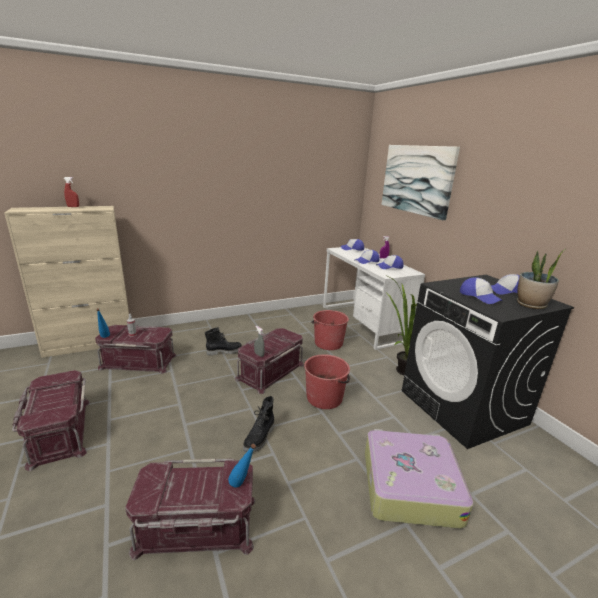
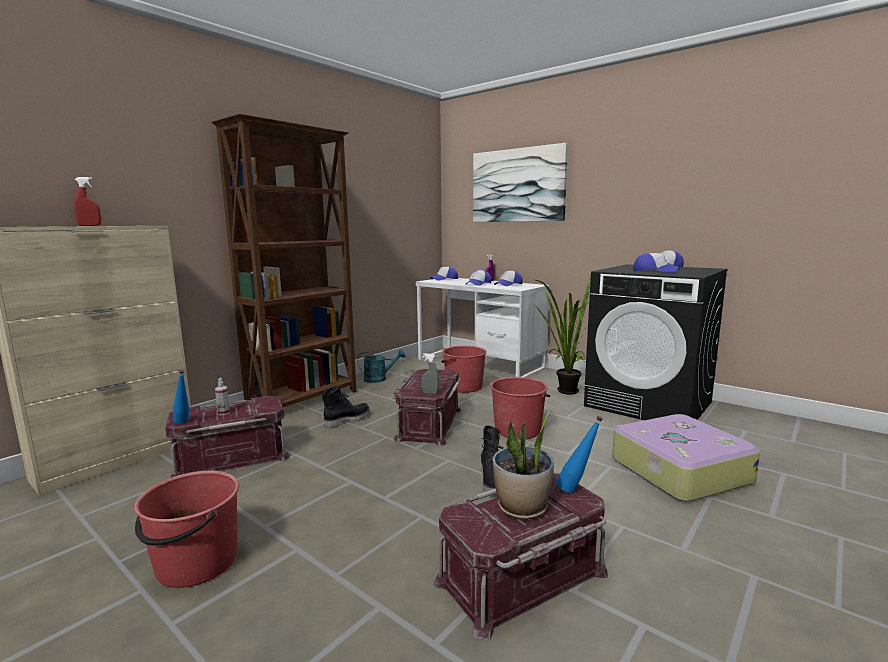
camera: 25 degrees left, 10 degrees down
(59, 432) = (196, 563): red storage box -> red bucket
(216, 327) = (305, 401): none -> brown bookcase
(278, 319) = (379, 379): none -> turquoise watering can
(531, 305) = (699, 270): potted plant -> potted plant (522, 508)

